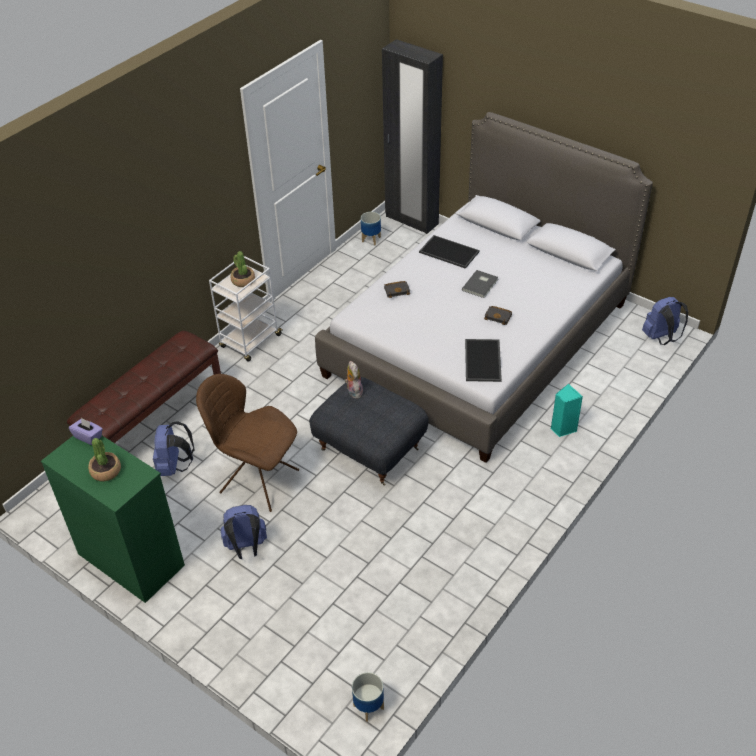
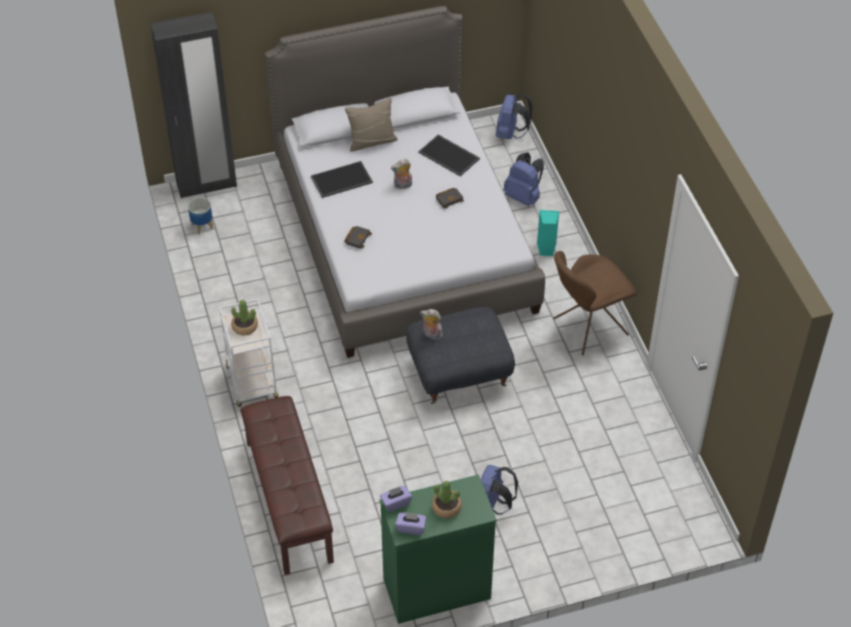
camera: 55 degrees left, 5 degrees up
(67, 460) = (411, 527): none -> purple tissue box
(174, 466) = (358, 511): blue backpack -> blue backpack (524, 196)
(257, 480) = (425, 463): brown chair -> brown chair (587, 328)
(368, 707) = (695, 507): planter -> none
(481, 285) = (402, 186): grey book -> plush toy
(484, 361) = (489, 237): tray -> tray (450, 155)
(508, 246) = (372, 141): none -> beige pillow

